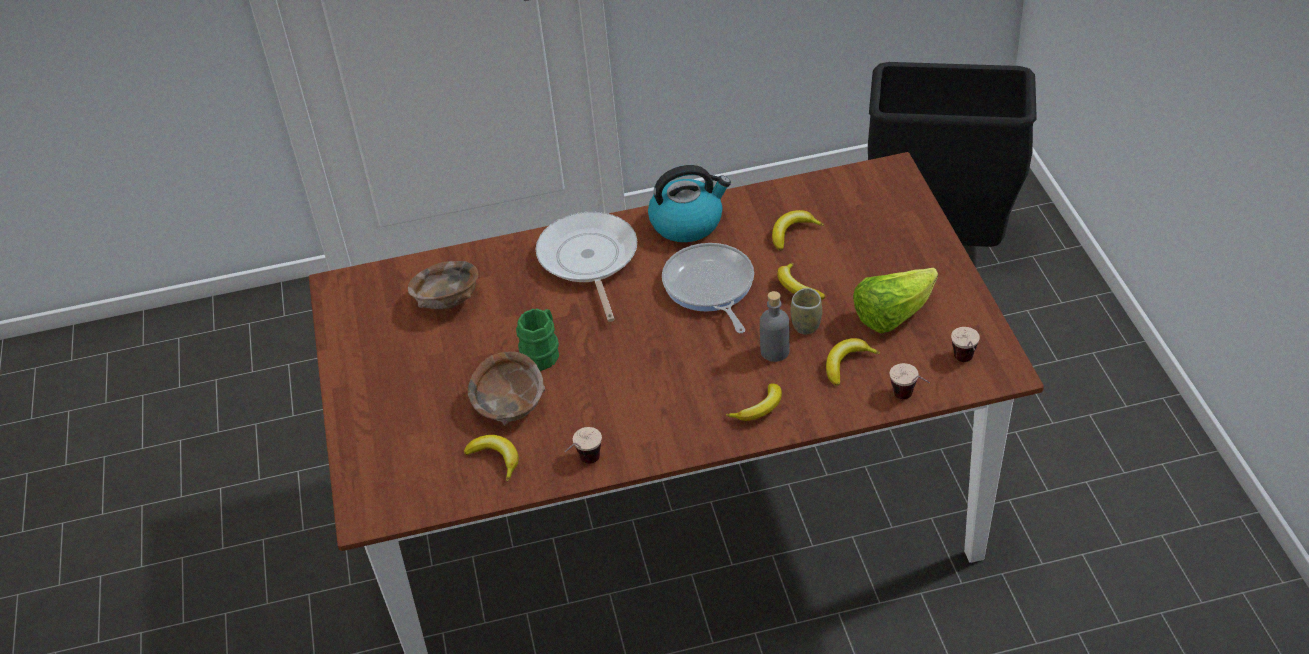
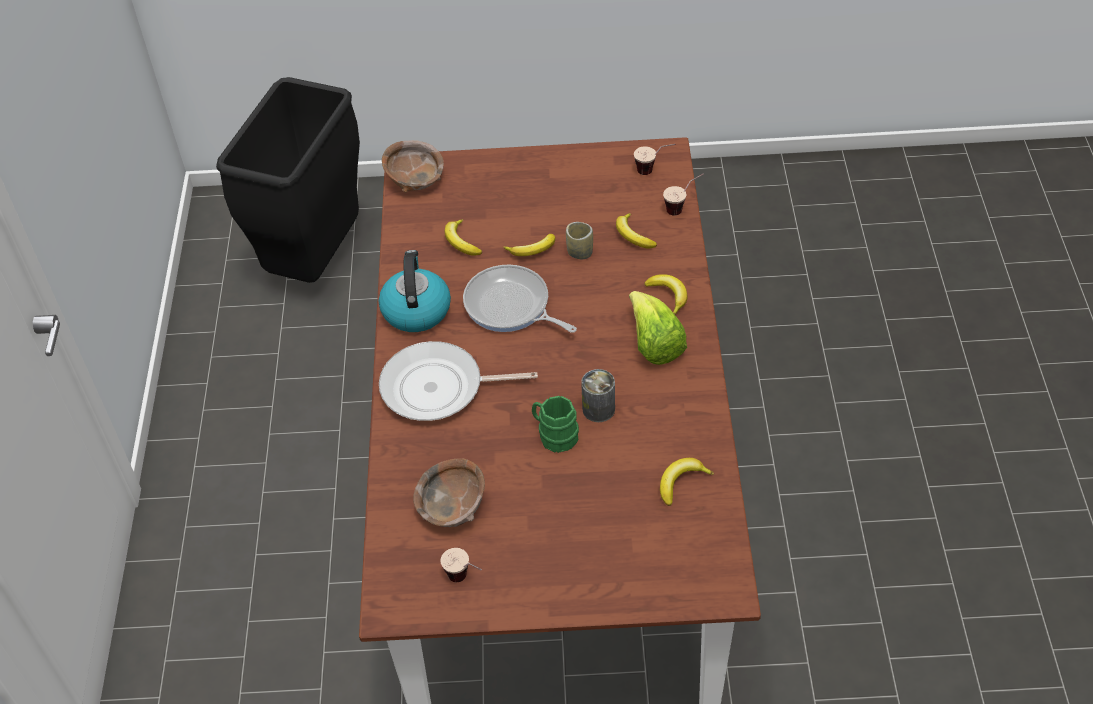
camera: 80 degrees left, 5 degrees up
(509, 404) = (614, 467): brown bowl -> brown bowl (414, 180)
(583, 379) = (598, 409): none -> can
(584, 465) = (703, 419): cup -> cup (465, 581)
(709, 287) = (510, 306): frying pan -> frying pan turned 45 degrees clockwise
(775, 351) = (604, 276): grey bottle -> none
(892, 315) = (586, 200): lettuce -> lettuce (654, 344)

